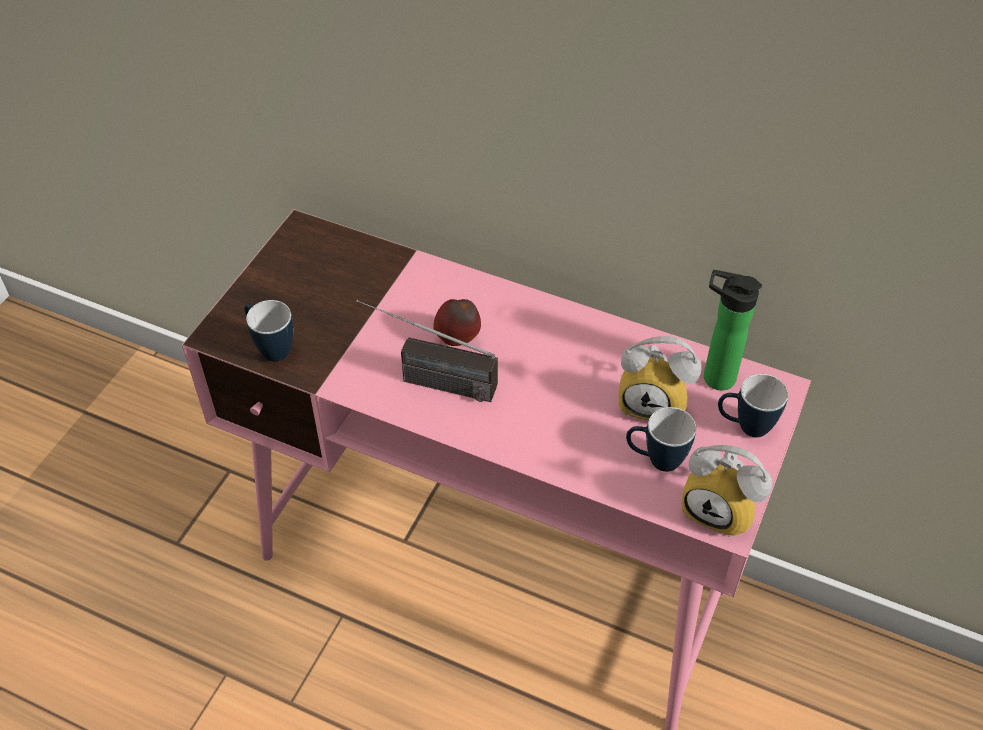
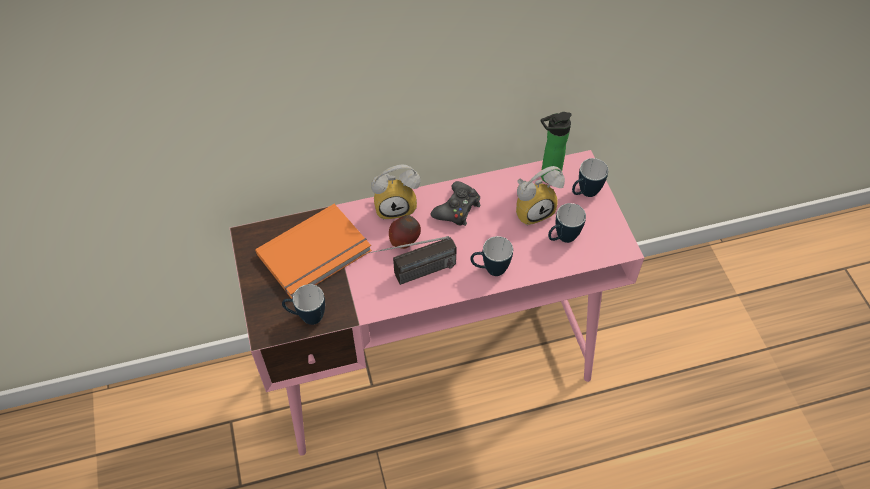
camera: 40 degrees left, 5 degrees up
(349, 291) = (316, 254): none -> orange book
(525, 435) = (490, 270): none -> mug
(559, 342) = (457, 209): none -> black game controller
(722, 509) = (613, 242): alarm clock -> alarm clock (396, 205)

